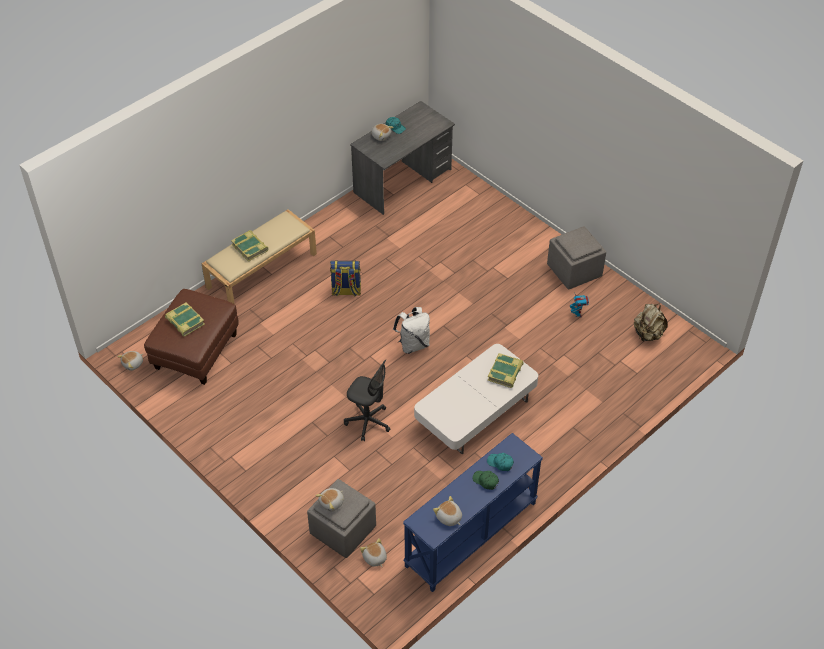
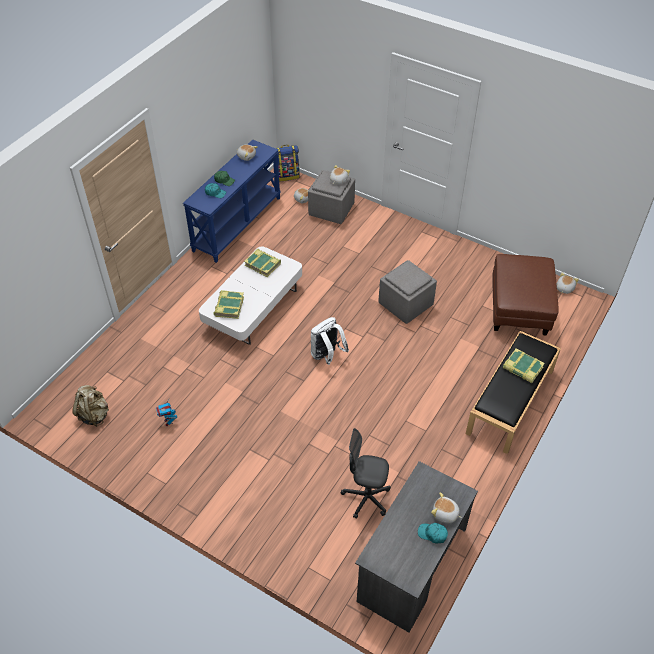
camera: 165 degrees right, 0 degrees up
(185, 322) = (530, 277): book -> book (263, 264)
(262, 270) = (510, 402): beige bench -> black bench
(346, 291) = (414, 397): backpack -> backpack (287, 175)
(368, 422) = (342, 282): grey office chair -> grey office chair (366, 498)
(575, 271) = (175, 475): grey ottoman -> grey ottoman (405, 304)

